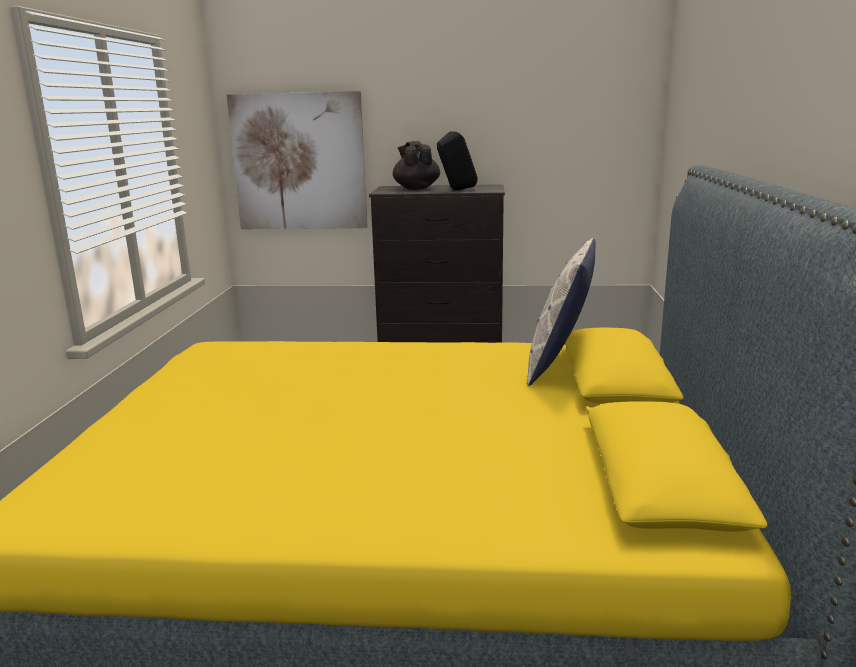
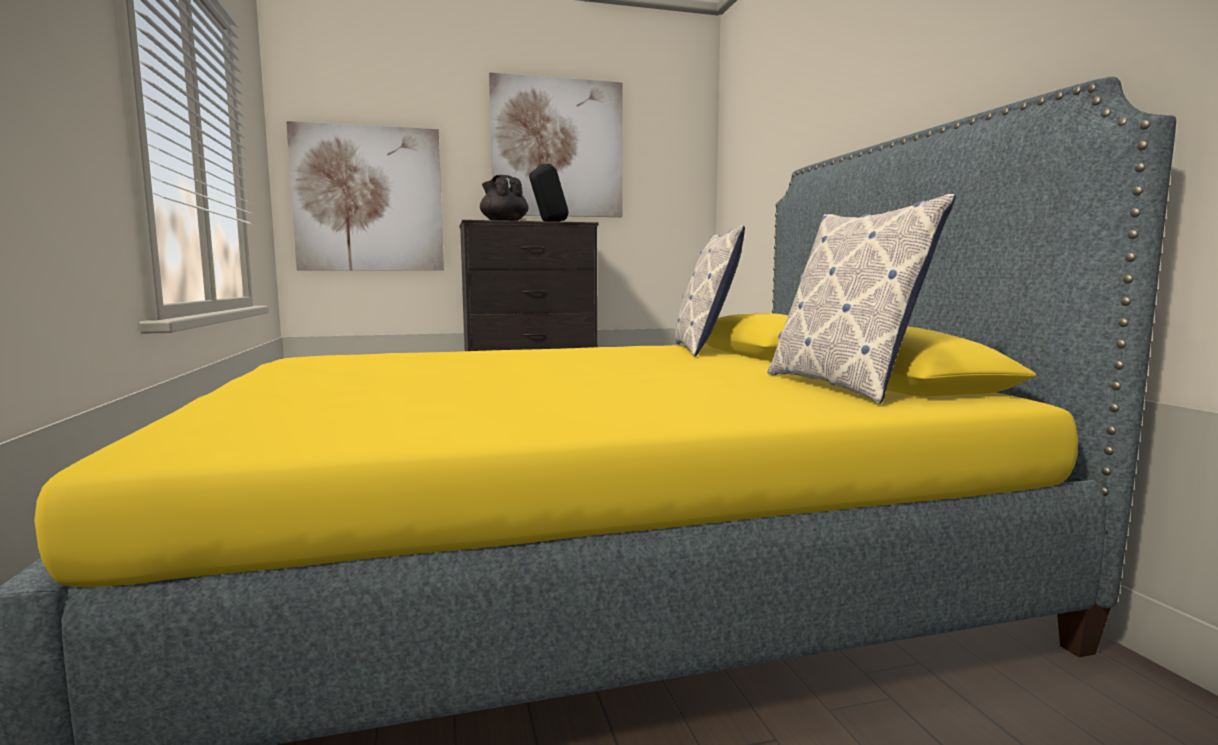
camera: 20 degrees left, 10 degrees down
(480, 100) = (557, 148): none -> picture
(592, 486) = (843, 386): none -> pillow

